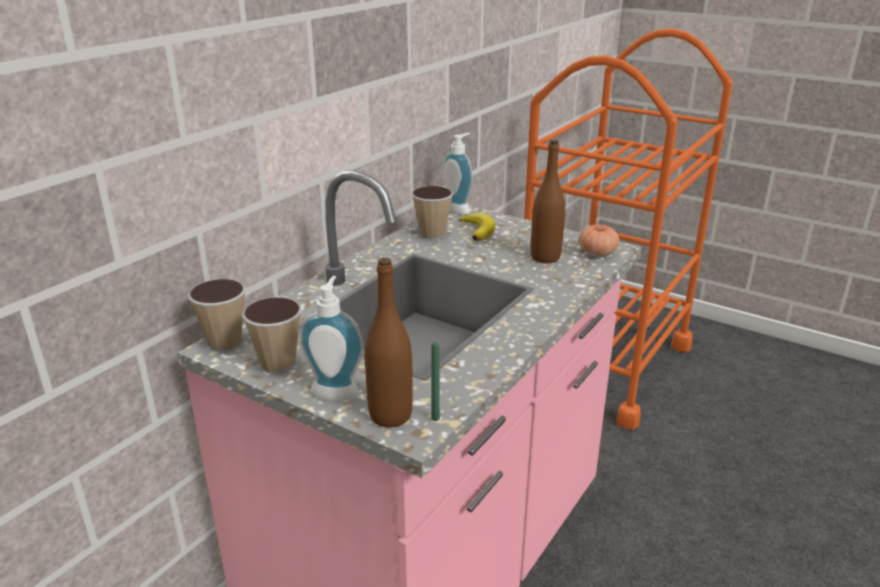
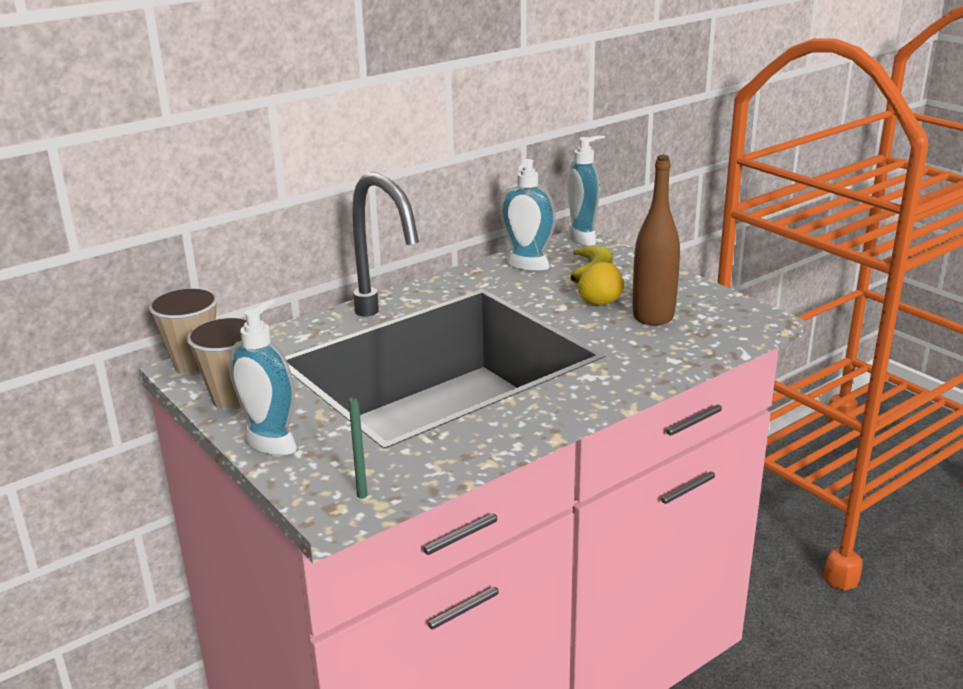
camera: 20 degrees right, 0 degrees up
(390, 415) = (313, 482): brown bottle -> none
(432, 234) = (525, 268): cup -> soap dispenser
(502, 253) = (600, 303): none -> lemon
(597, 253) = (731, 320): tomato -> none

